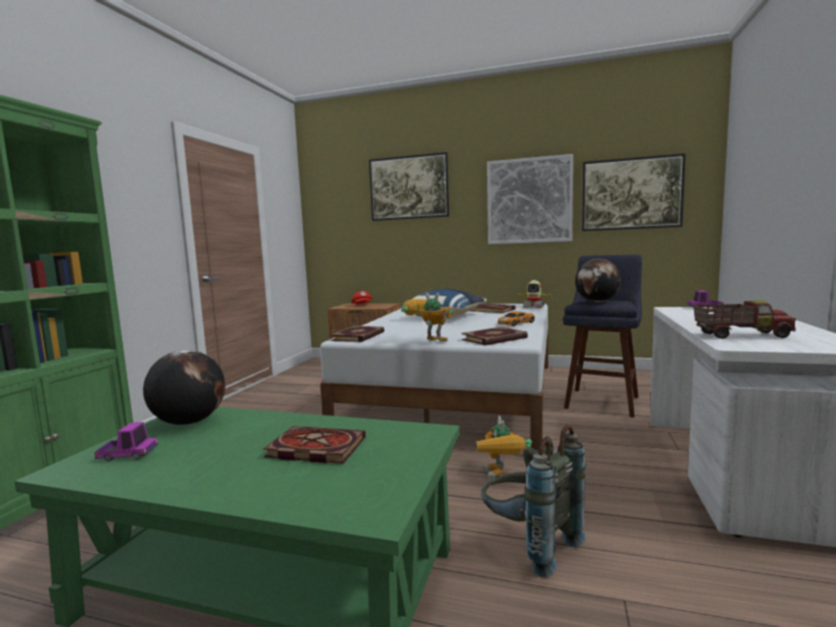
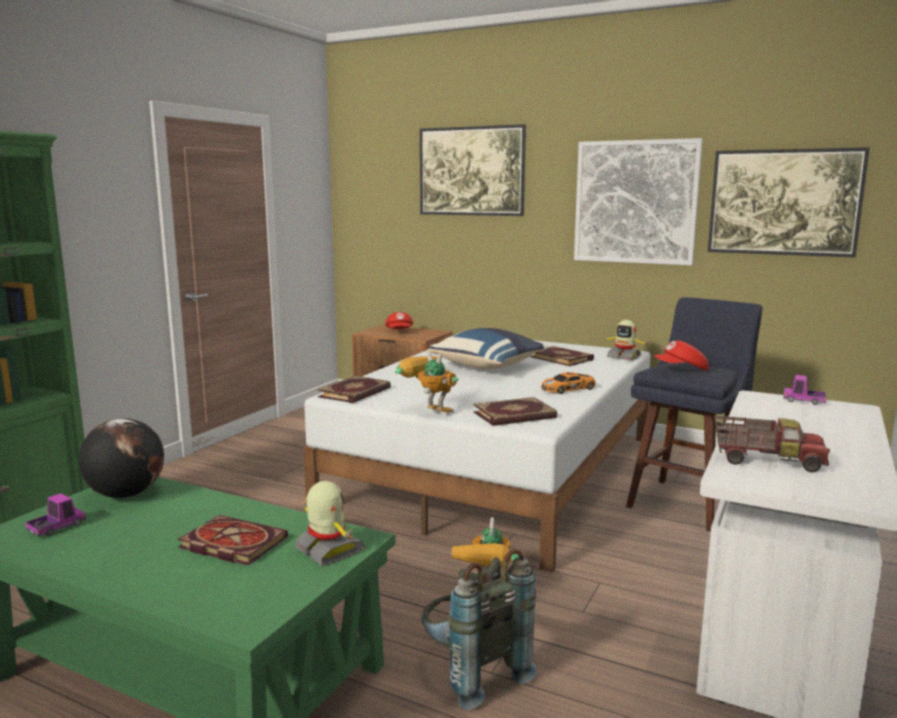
camera: 10 degrees right, 5 degrees up
(128, 455) = (57, 527): toy truck -> toy truck turned 60 degrees counterclockwise
(410, 443) = (328, 550): none -> toy robot
(597, 302) = (681, 370): globe -> red cap

